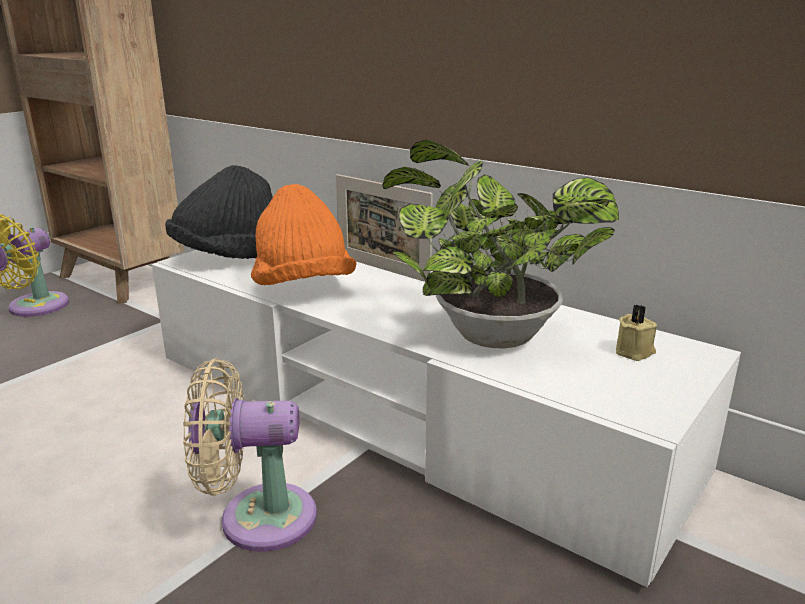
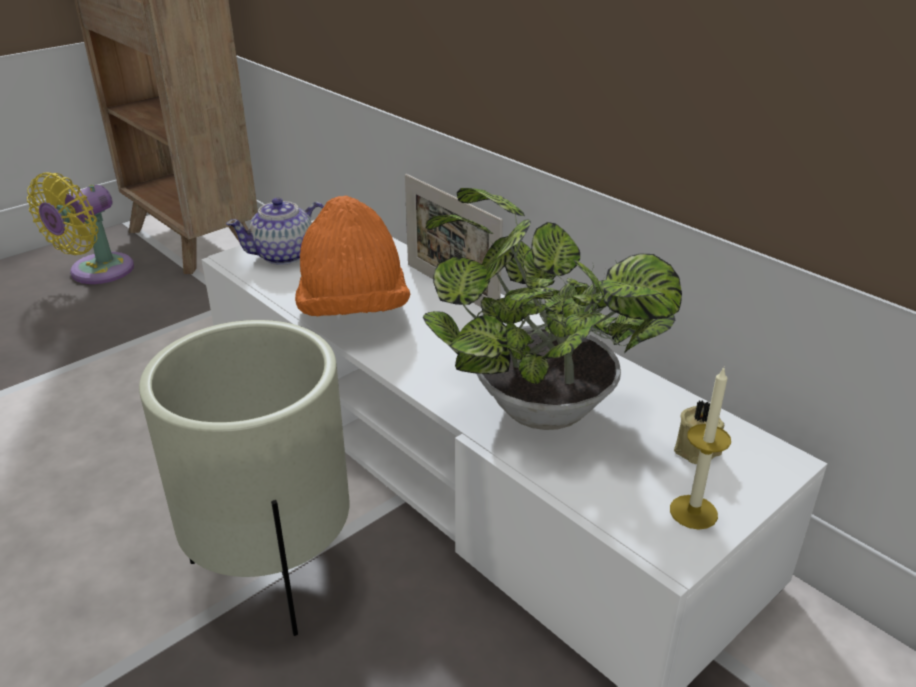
camera: 10 degrees right, 10 degrees up
(228, 257) = (285, 255): black hat -> teapot
(257, 518) = (274, 570): beige fan -> beige planter
(653, 391) = (693, 512): none -> candle

